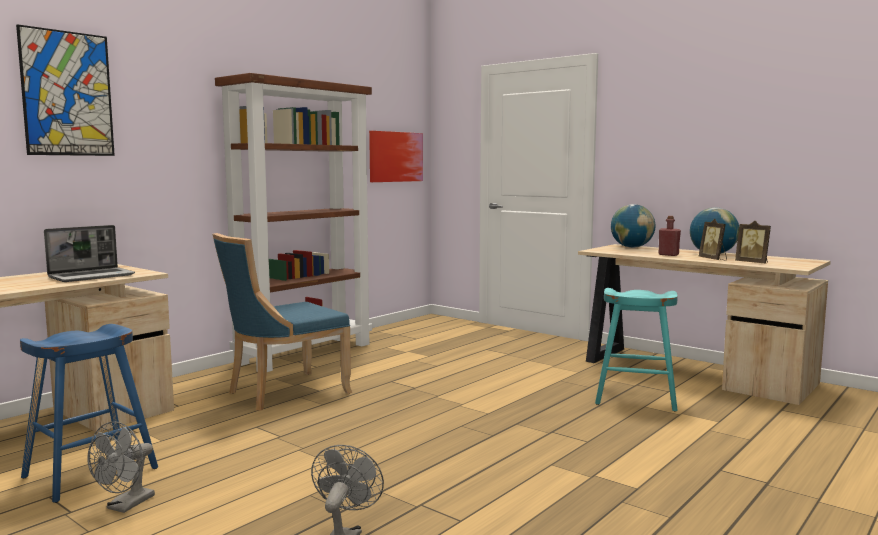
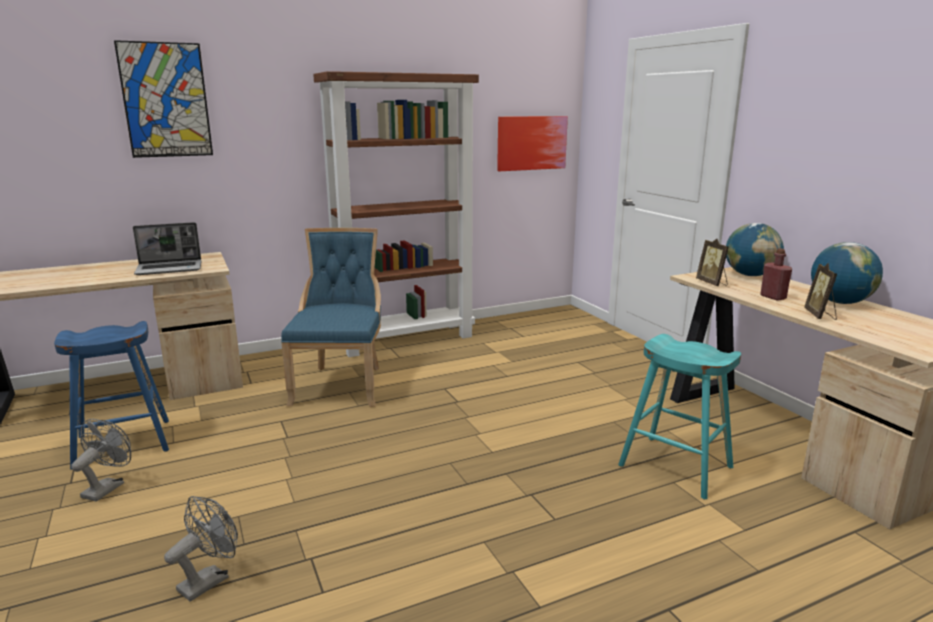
camera: 25 degrees right, 10 degrees up
(126, 506) = (107, 487): grey fan -> grey fan turned 150 degrees clockwise
(283, 393) = (341, 384): blue chair -> blue chair turned 105 degrees clockwise
(752, 263) = (867, 331): picture frame -> picture frame (712, 283)

